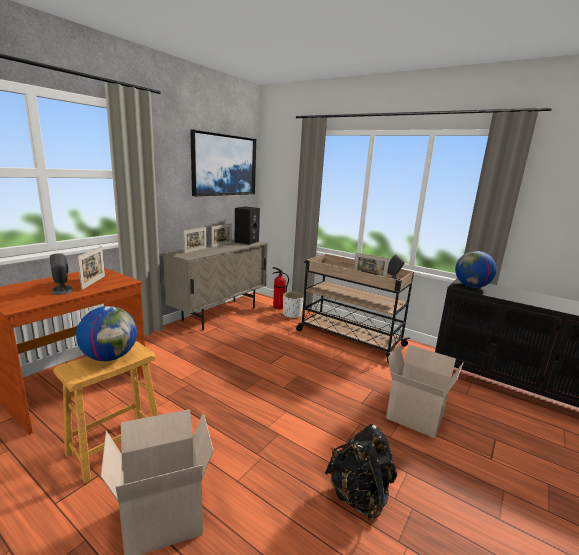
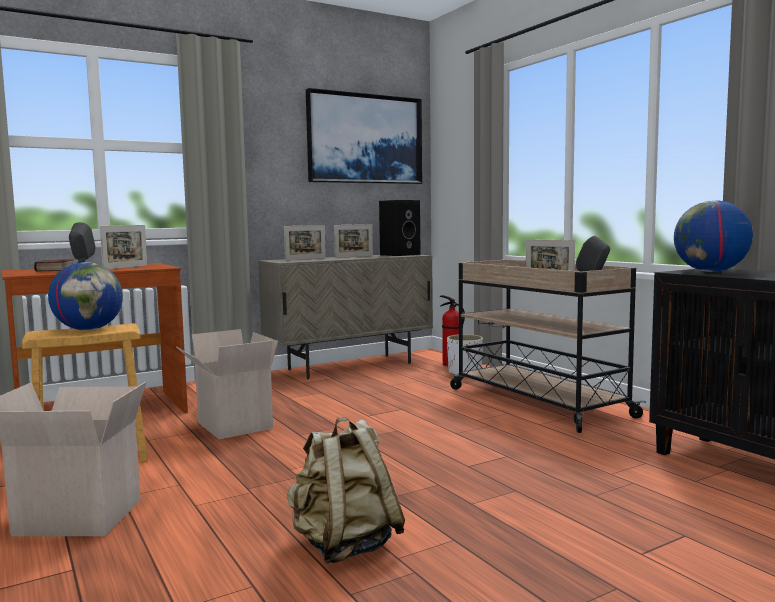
camera: 25 degrees right, 10 degrees down
(33, 290) = (56, 269): none -> book
(358, 495) = (344, 545): black backpack -> beige backpack
(413, 417) = (544, 491): cardboard box -> cardboard box (232, 425)

